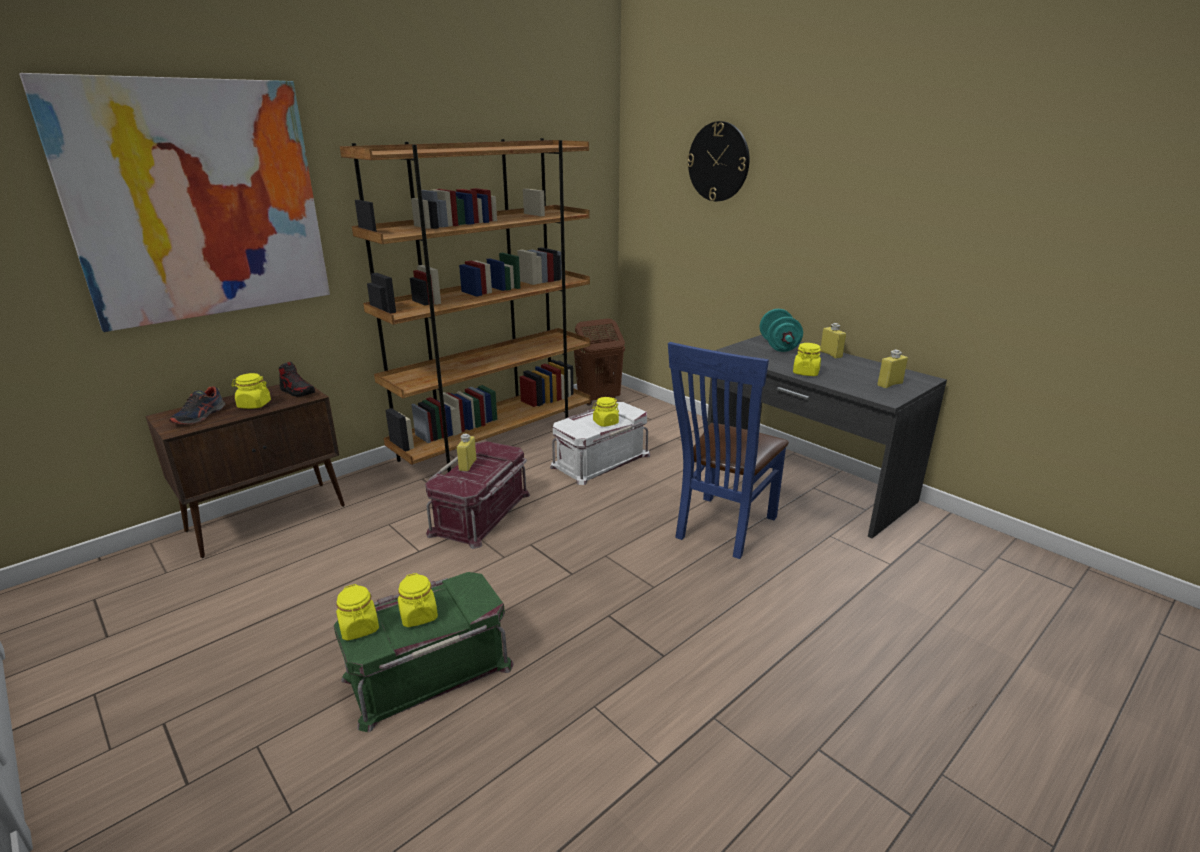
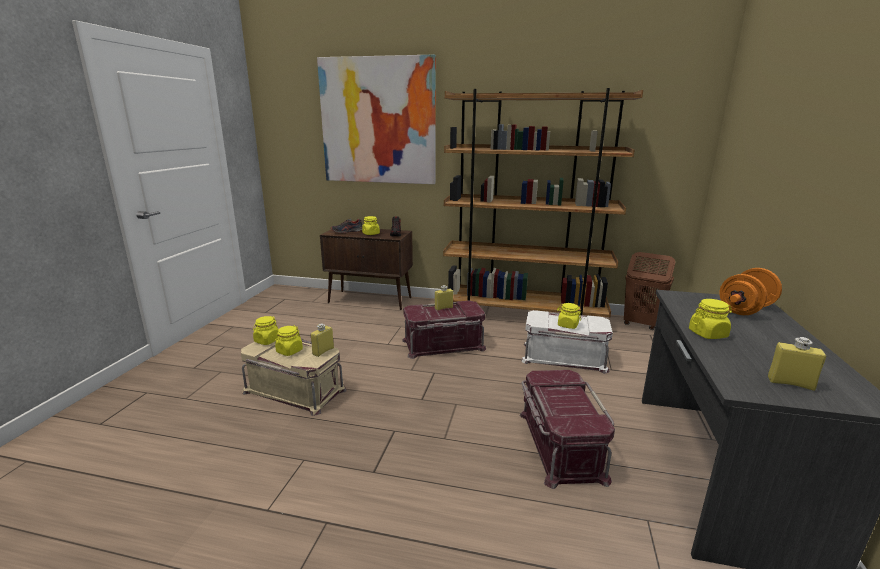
camera: 55 degrees right, 5 degrees down
(428, 670) = (295, 390): green storage box -> beige storage box
(718, 162) = (777, 106): wall clock -> none
(721, 529) = (559, 445): blue chair -> red storage box
(778, 346) = (745, 309): turquoise dumbbell -> orange dumbbell
(831, 354) = (793, 336): yellow bottle -> yellow bottle (323, 351)

